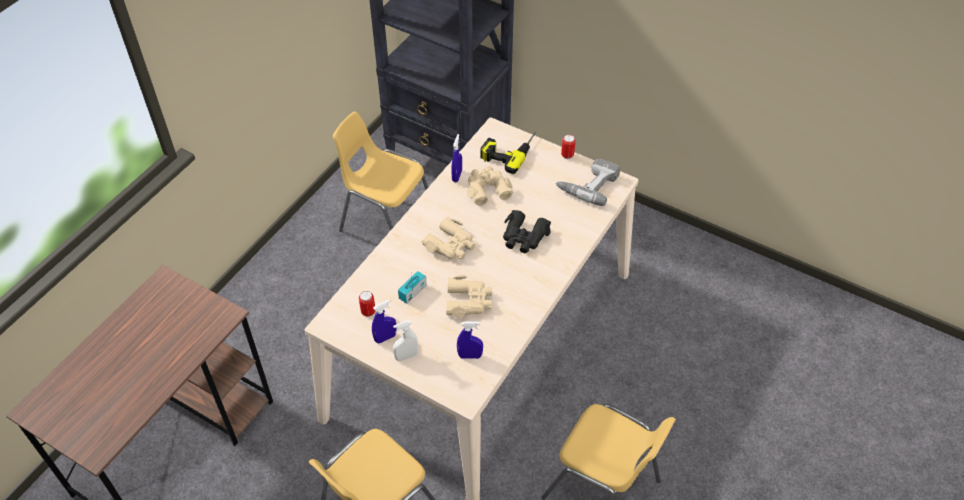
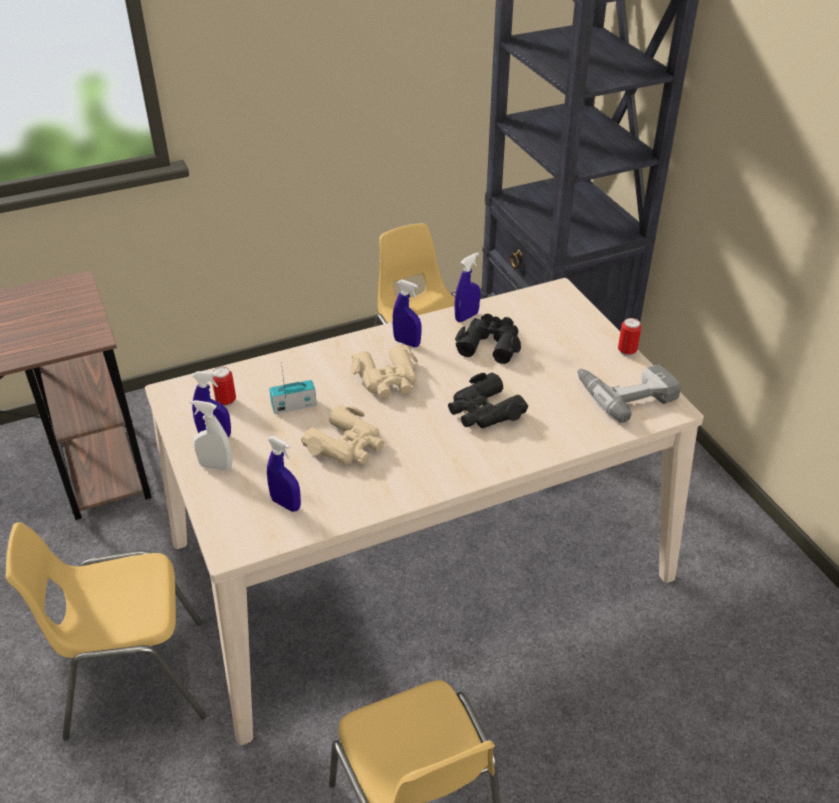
camera: 35 degrees right, 10 degrees down
(438, 213) = (407, 342): none -> blue spray bottle
(487, 188) = (490, 343): beige binoculars -> black binoculars
(508, 150) = (555, 317): power drill -> none

